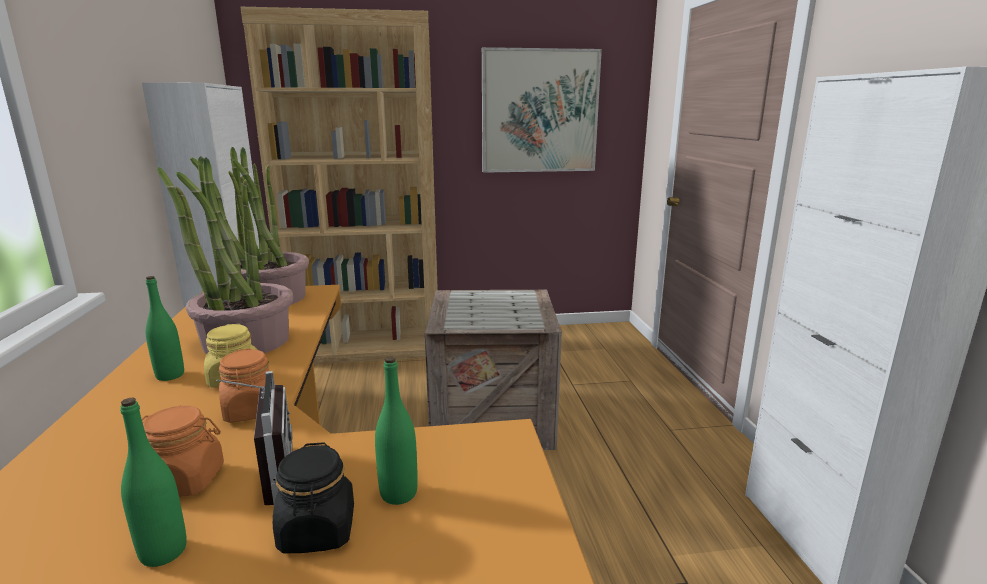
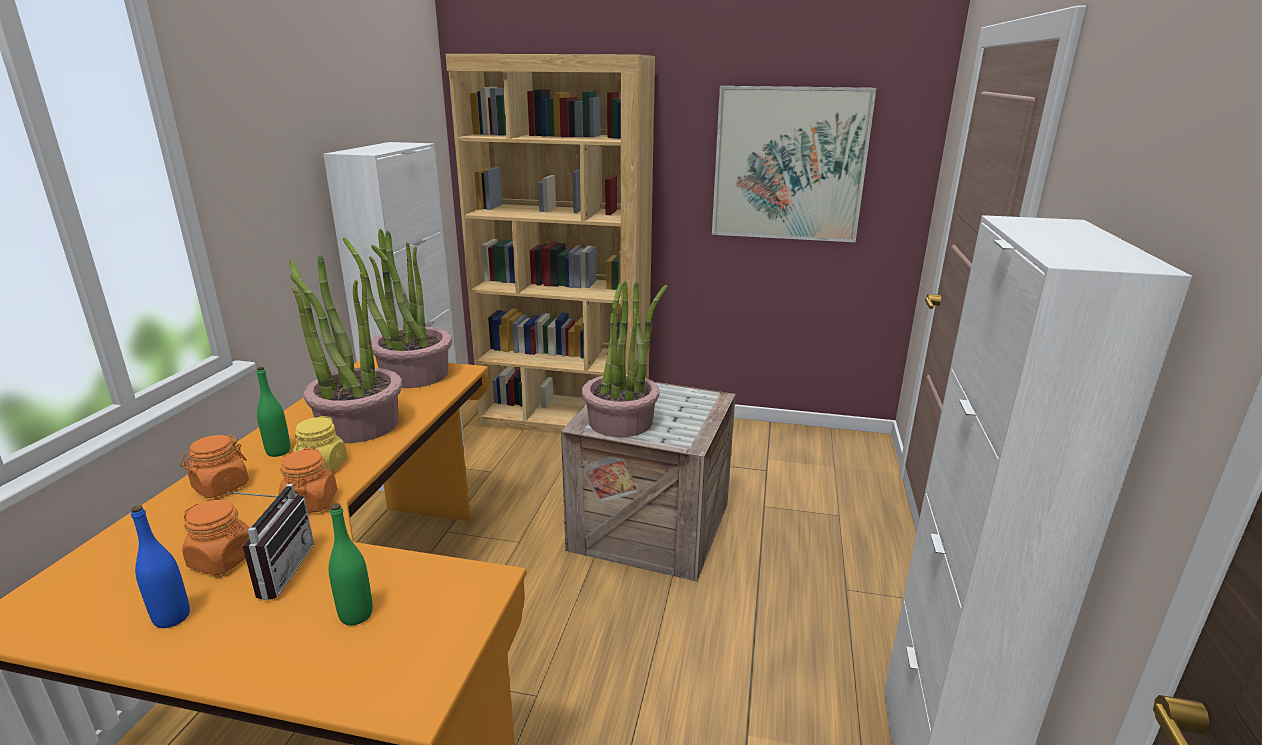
camera: 20 degrees right, 5 degrees up
(122, 416) = (221, 487): none -> orange jar
(163, 552) = (172, 617): green bottle -> blue bottle
(317, 531) = (276, 631): black jar -> none
(472, 319) = (621, 421): none -> potted plant

